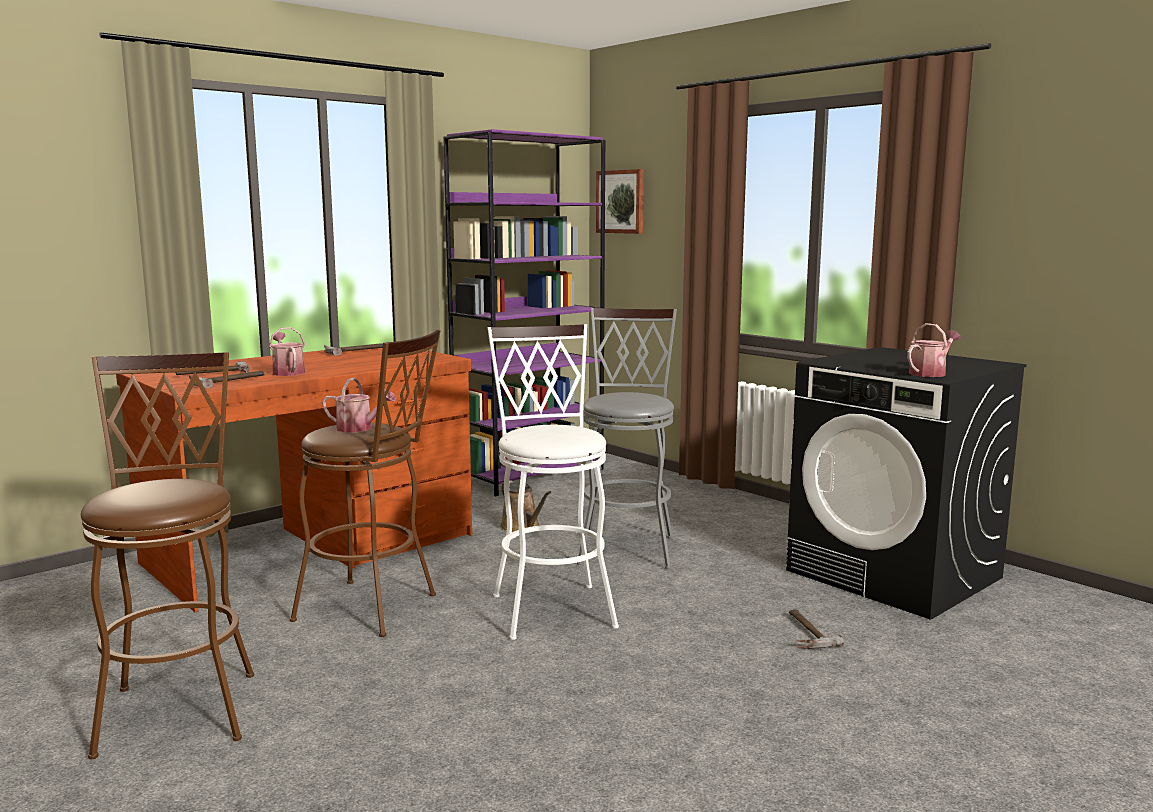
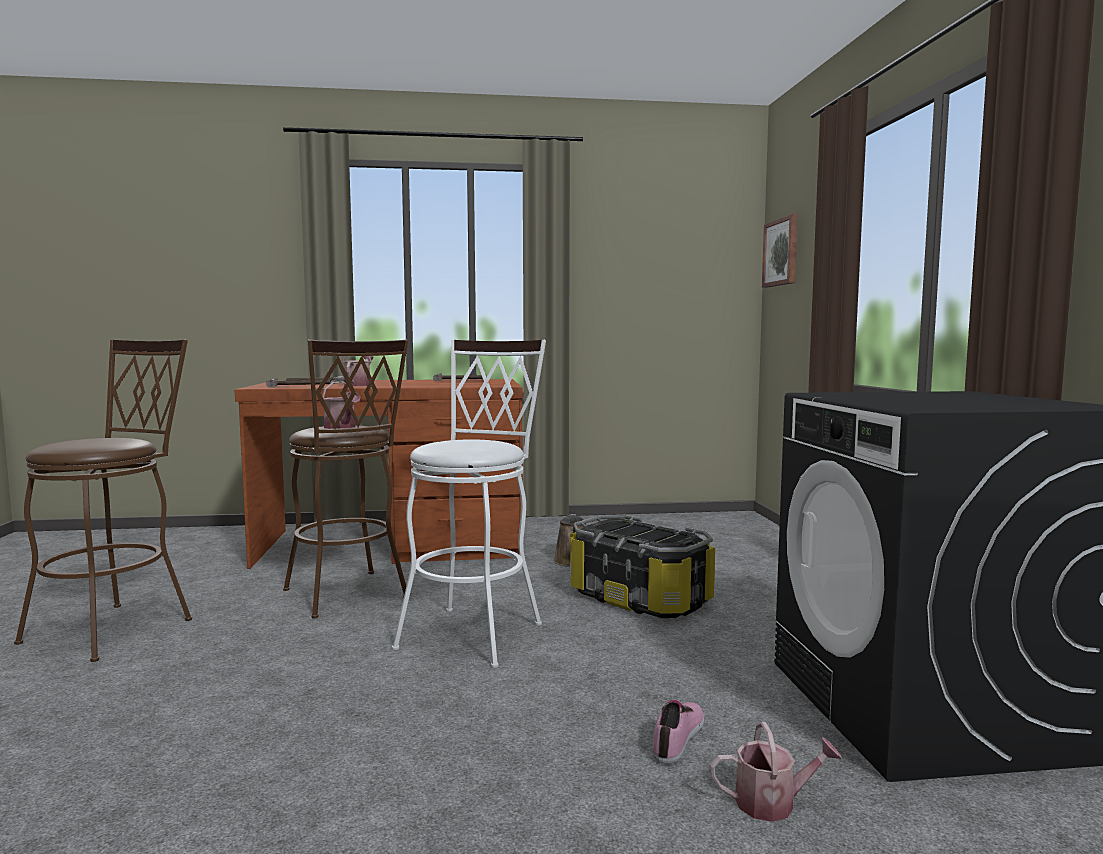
camera: 35 degrees right, 5 degrees down
(530, 474) = (658, 522): purple bookcase -> none
(628, 546) = (640, 598): grey stool -> storage box
(803, 633) = (678, 737): hammer -> shoe
(930, 373) = (924, 406): watering can -> watering can (773, 803)

